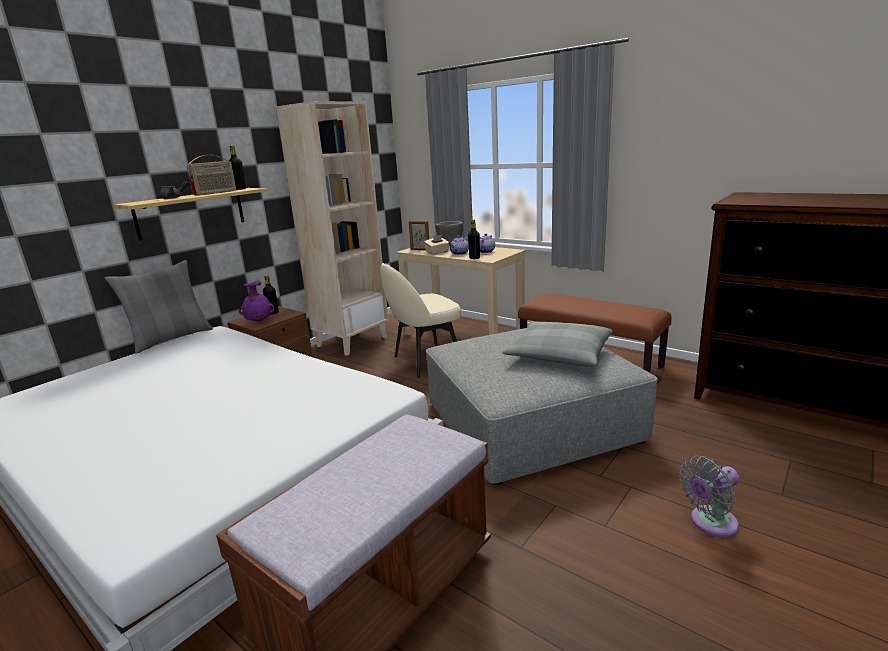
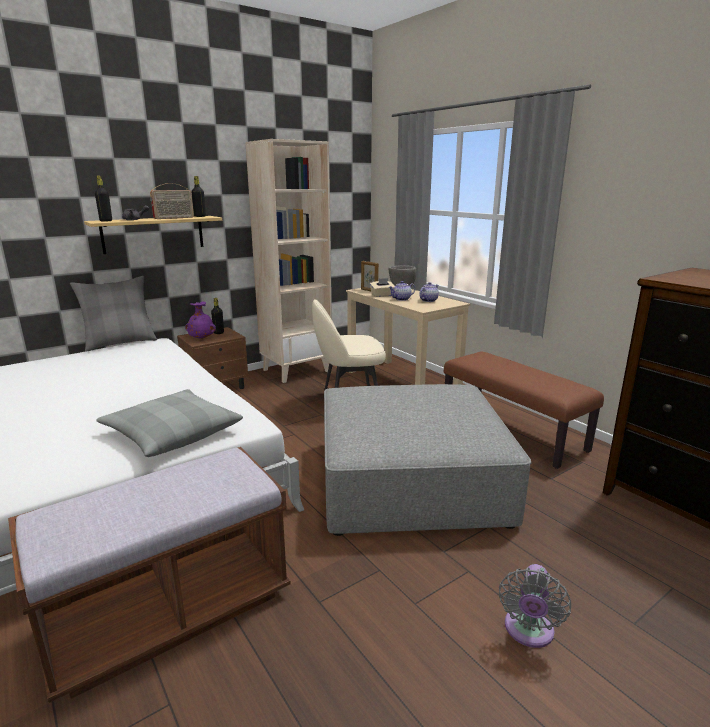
camera: 15 degrees right, 0 degrees up
(474, 258) = (410, 305): black bottle -> black bottle (106, 221)
(559, 354) = (441, 417): grey pillow -> grey pillow (172, 433)
(710, 523) = (528, 632): grey fan -> grey fan turned 60 degrees counterclockwise

